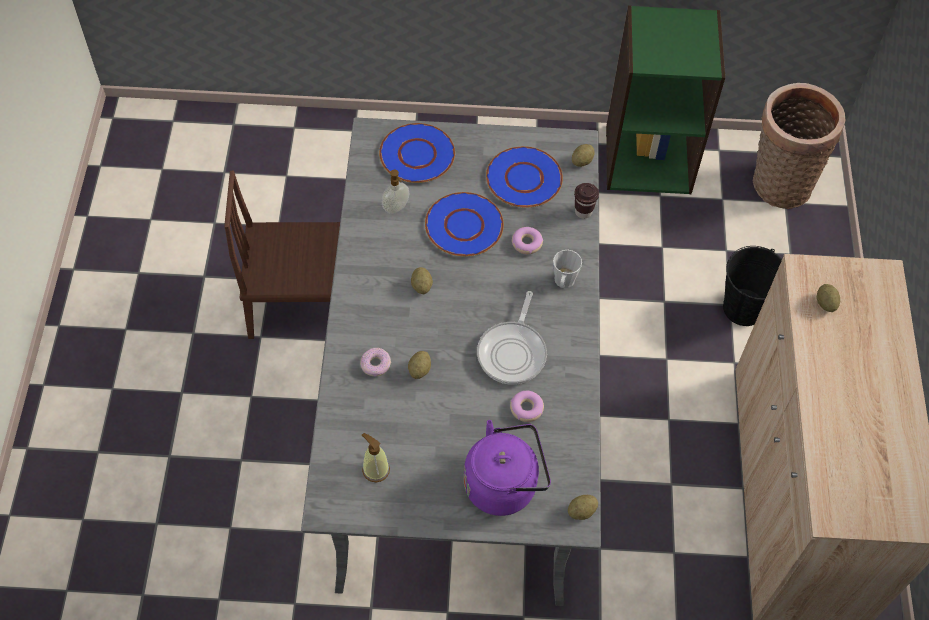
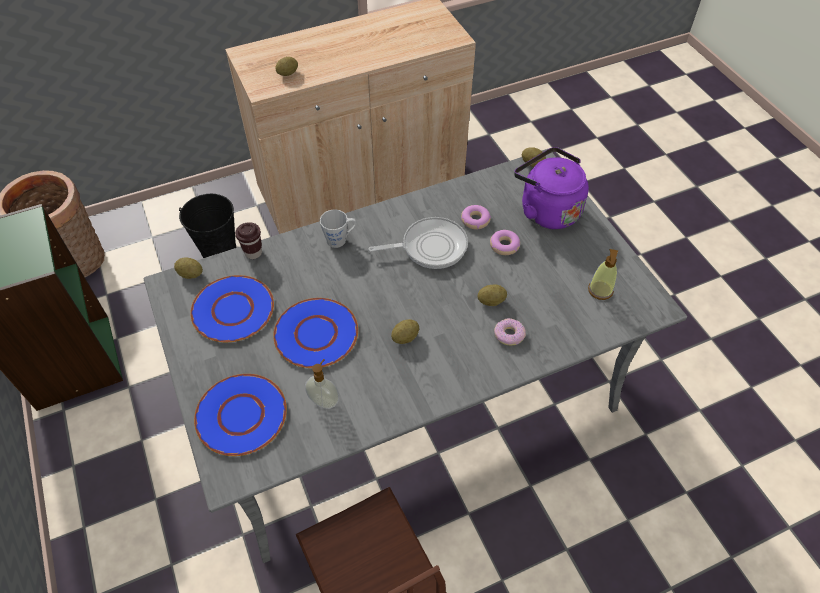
camera: 115 degrees left, 5 degrees down
(526, 243) = (311, 279): donut -> donut (504, 245)

